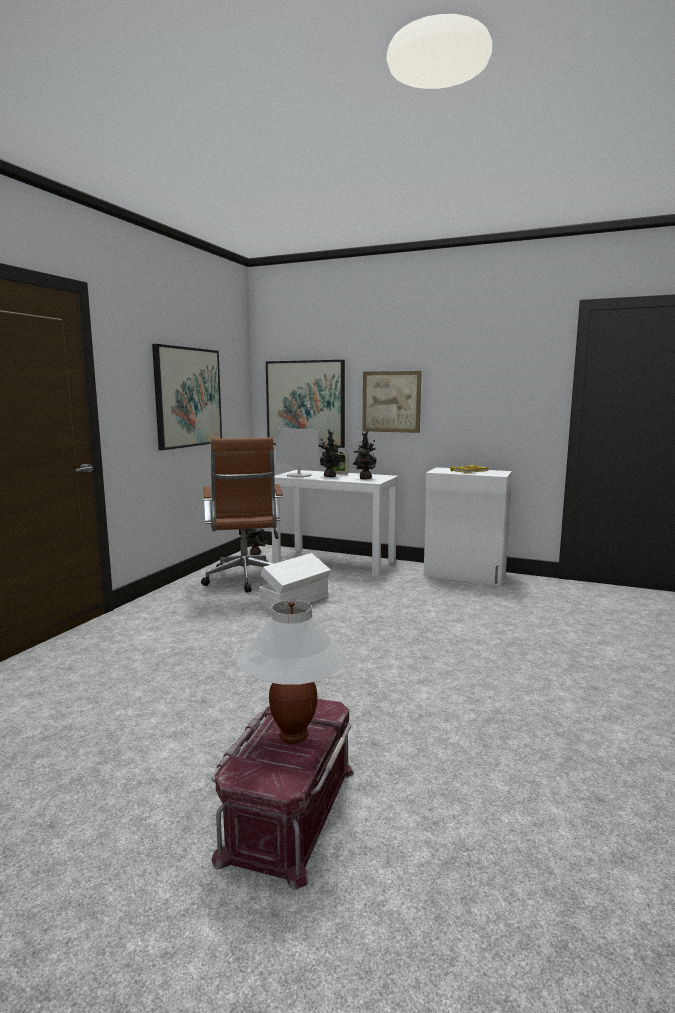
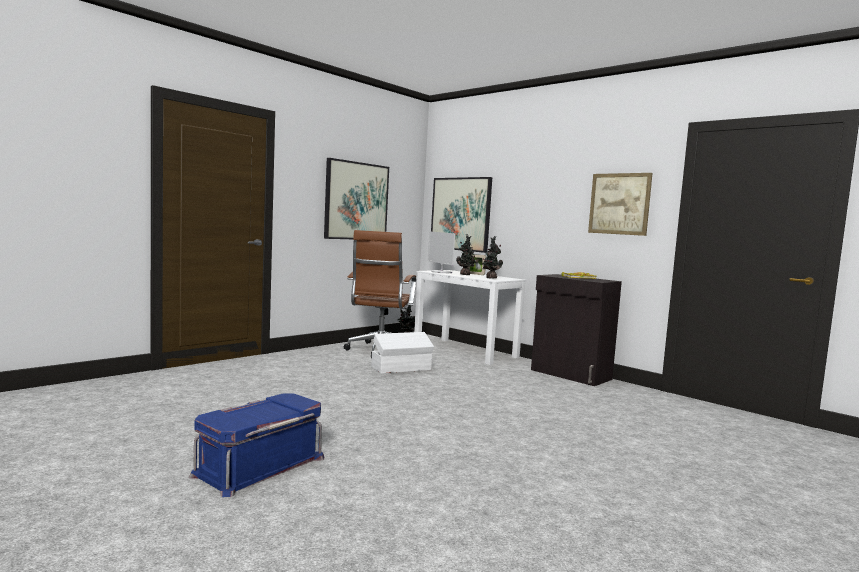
camera: 20 degrees right, 5 degrees down
(287, 811) = (259, 465): red storage box -> blue storage box
(293, 735) = (268, 410): white table lamp -> none
(391, 401) = (525, 214): picture -> picture (619, 204)
(465, 575) = (570, 375): white cabinet -> black cabinet

